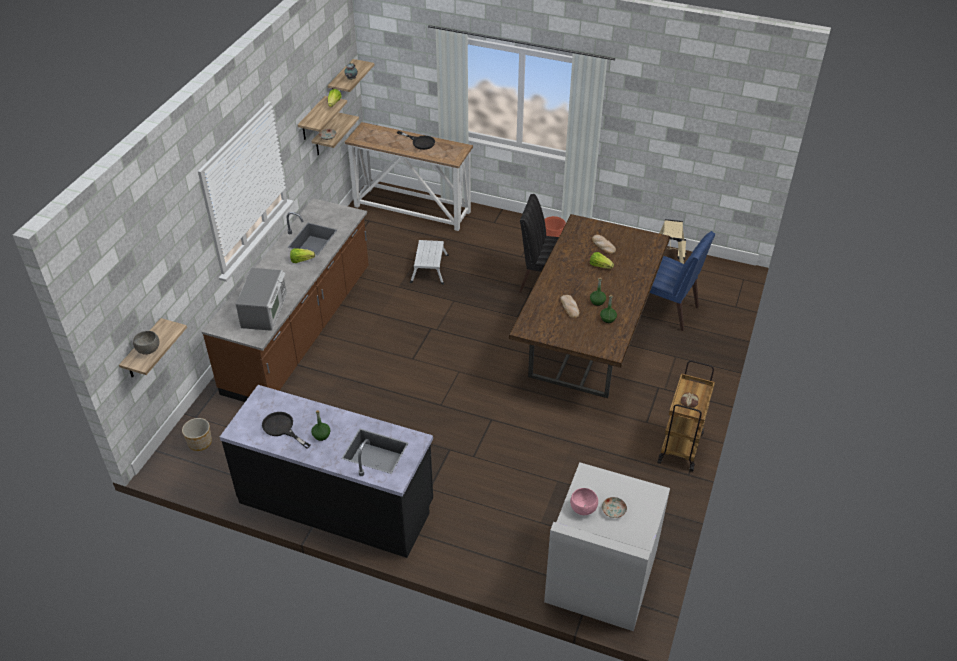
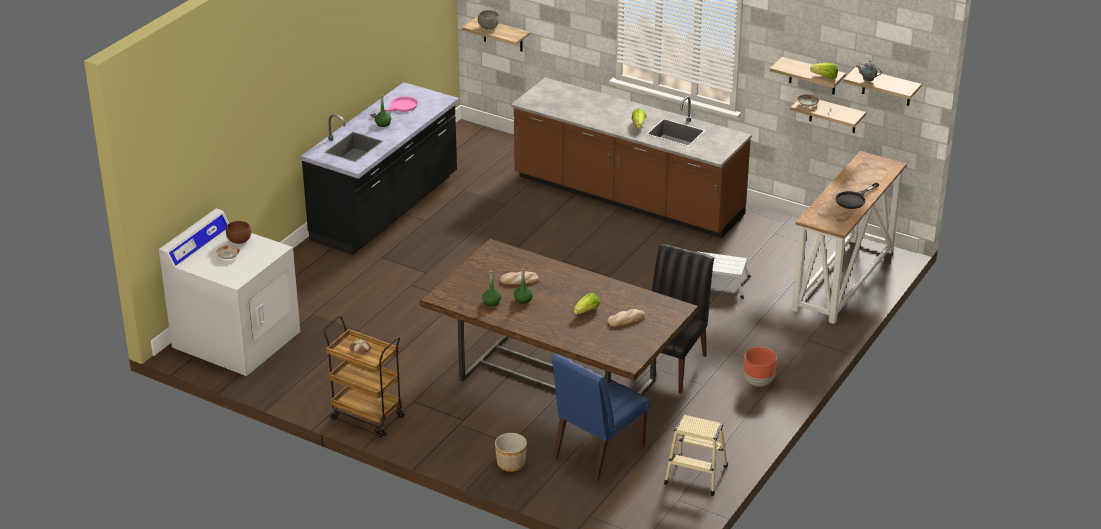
camera: 100 degrees right, 10 degrees down
(200, 443) = (486, 146): planter -> planter (510, 464)
(265, 310) = (564, 106): microwave -> none
(282, 428) = (399, 107): black frying pan -> pink frying pan
(583, 508) = (239, 241): pink bowl -> brown bowl

